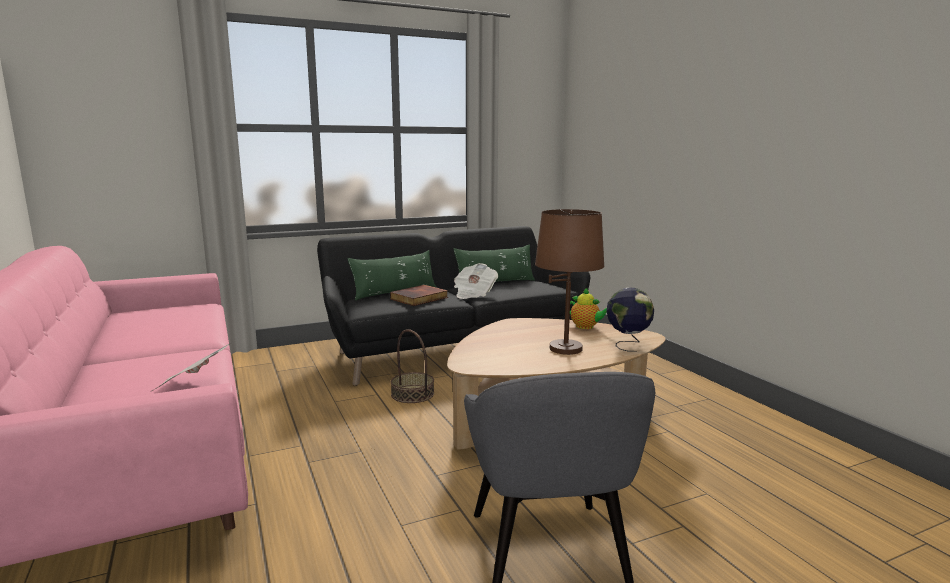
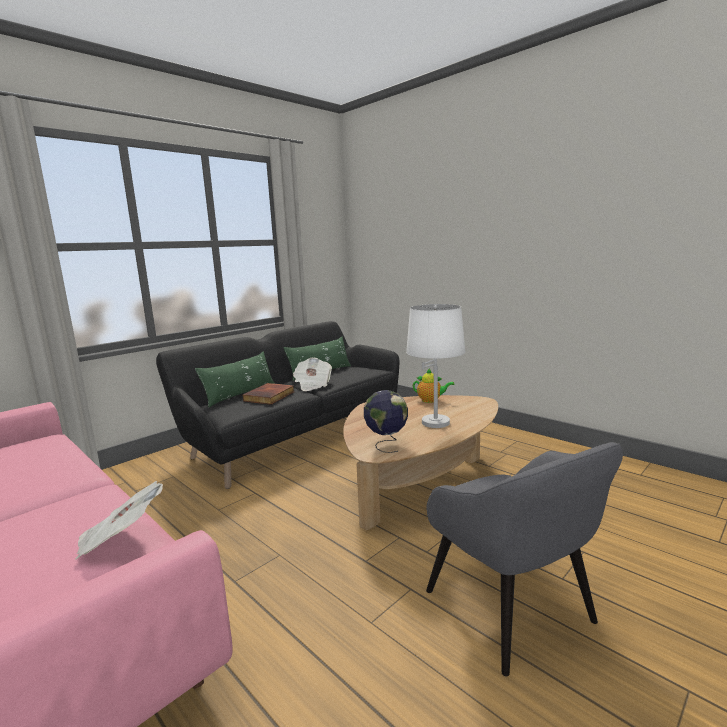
camera: 20 degrees left, 0 degrees up
(412, 394) = (288, 485): basket -> none
(565, 348) = (435, 422): brown table lamp -> white table lamp
(627, 345) = (476, 410): globe -> globe (386, 444)

